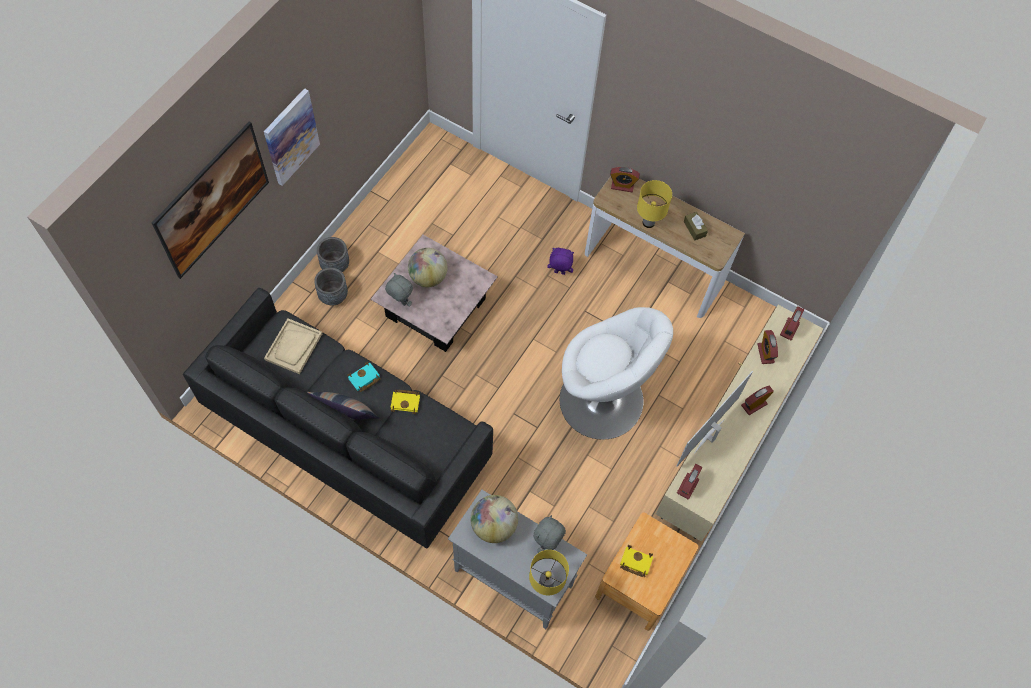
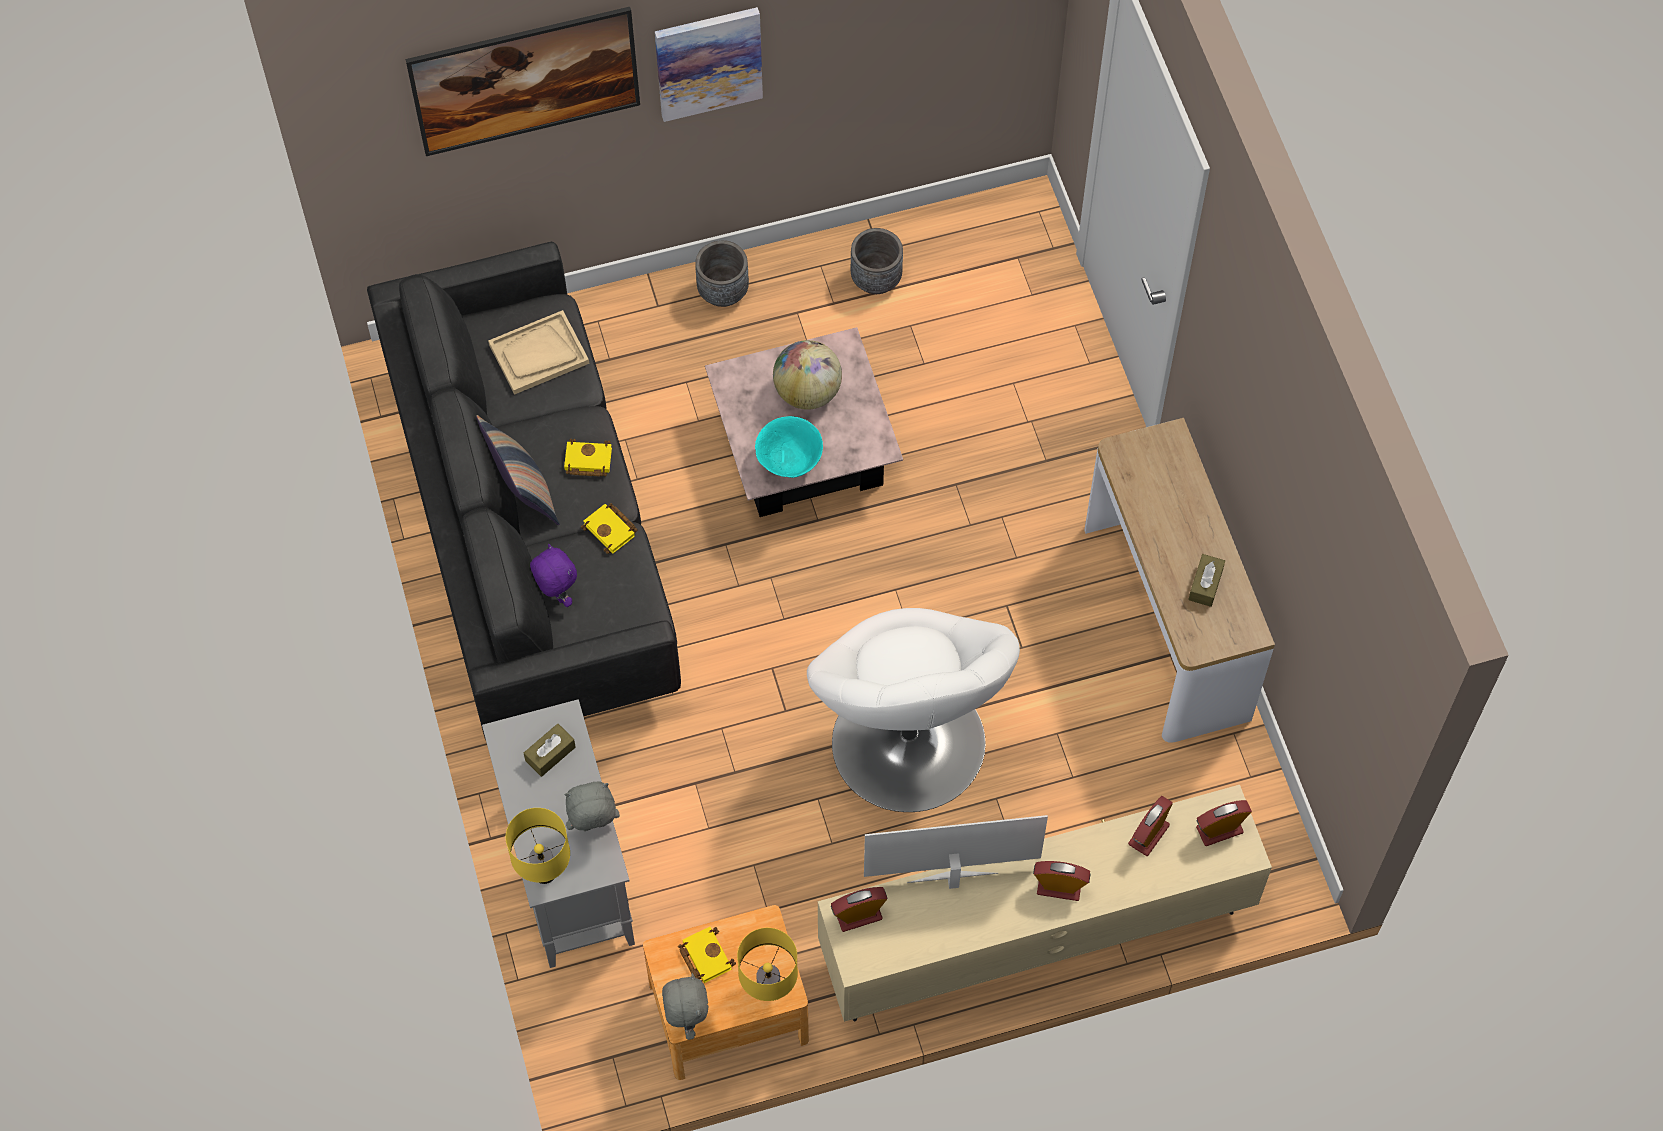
camera: 45 degrees right, 0 degrees up
(333, 296) = (682, 331): grey planter -> grey planter (876, 279)
(364, 379) = (586, 461): turquoise book -> yellow book
(400, 302) = (739, 398): grey plush toy -> grey plush toy (686, 1019)
(450, 313) = (789, 462): none -> turquoise bowl
(494, 525) = (550, 754): globe -> brown tissue box
(559, 273) = (1022, 526): purple plush toy -> purple plush toy (556, 595)
(622, 186) = (1162, 450): alarm clock -> none
(648, 223) = (1146, 527): yellow table lamp -> yellow table lamp (768, 988)

